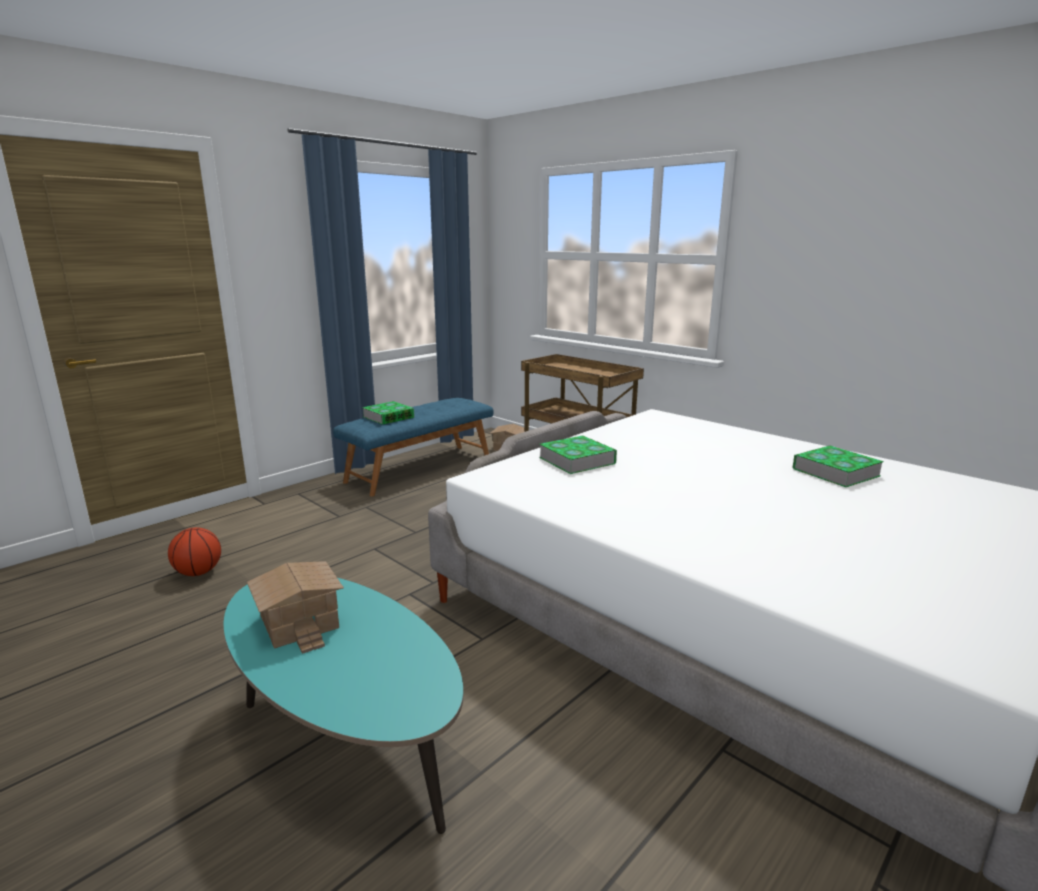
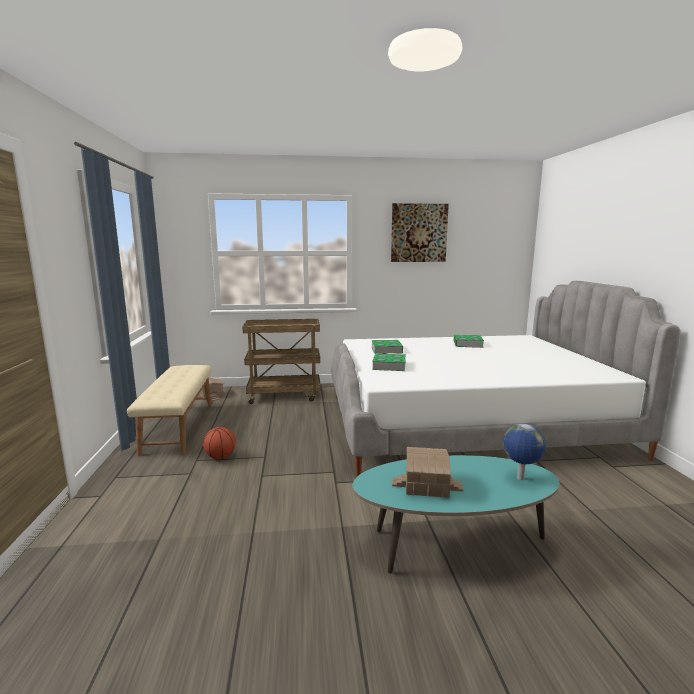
camera: 50 degrees left, 5 degrees down
(198, 573) = (168, 556): basketball -> basketball (220, 457)
(388, 417) = (163, 388): book -> book (386, 350)
(388, 693) = (520, 479): none -> globe
(419, 469) = (178, 426): blue bench -> beige bench
(865, 220) = (418, 233): none -> picture

